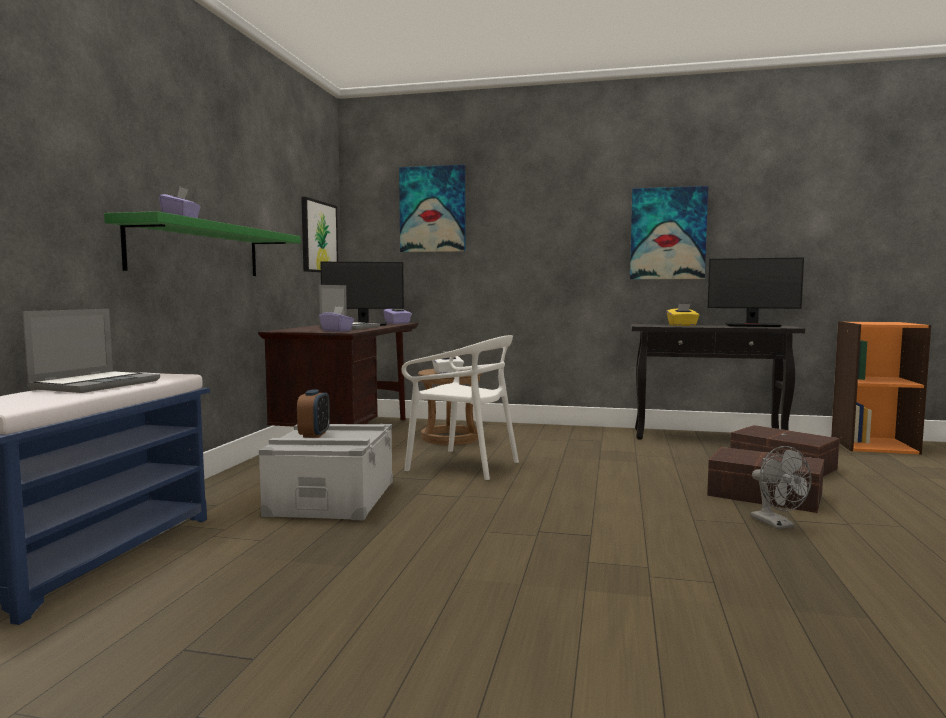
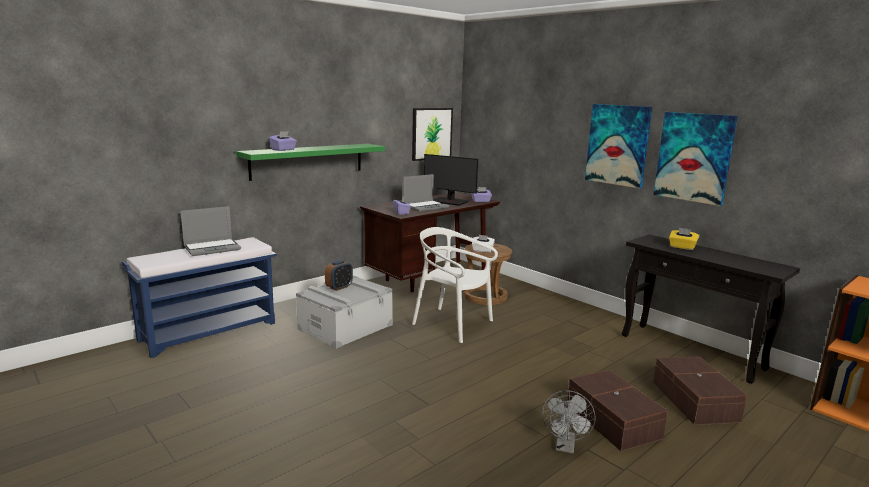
camera: 35 degrees right, 10 degrees up
(432, 209) = (516, 114): picture -> picture (617, 145)
(463, 465) = (452, 324): white chair -> white chair turned 150 degrees clockwise
(752, 325) = (750, 261): monitor -> none

